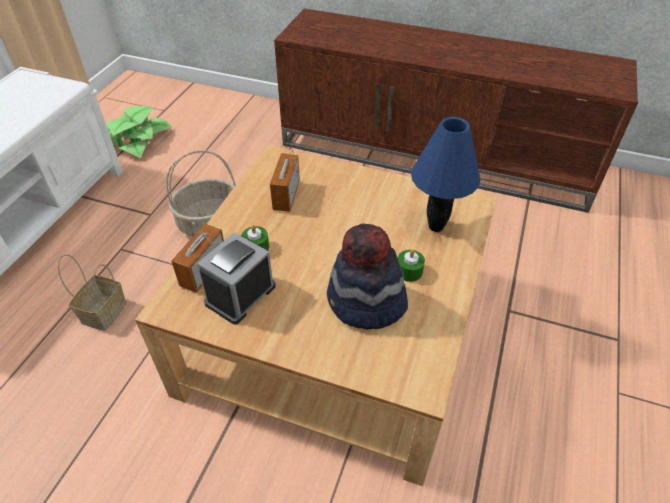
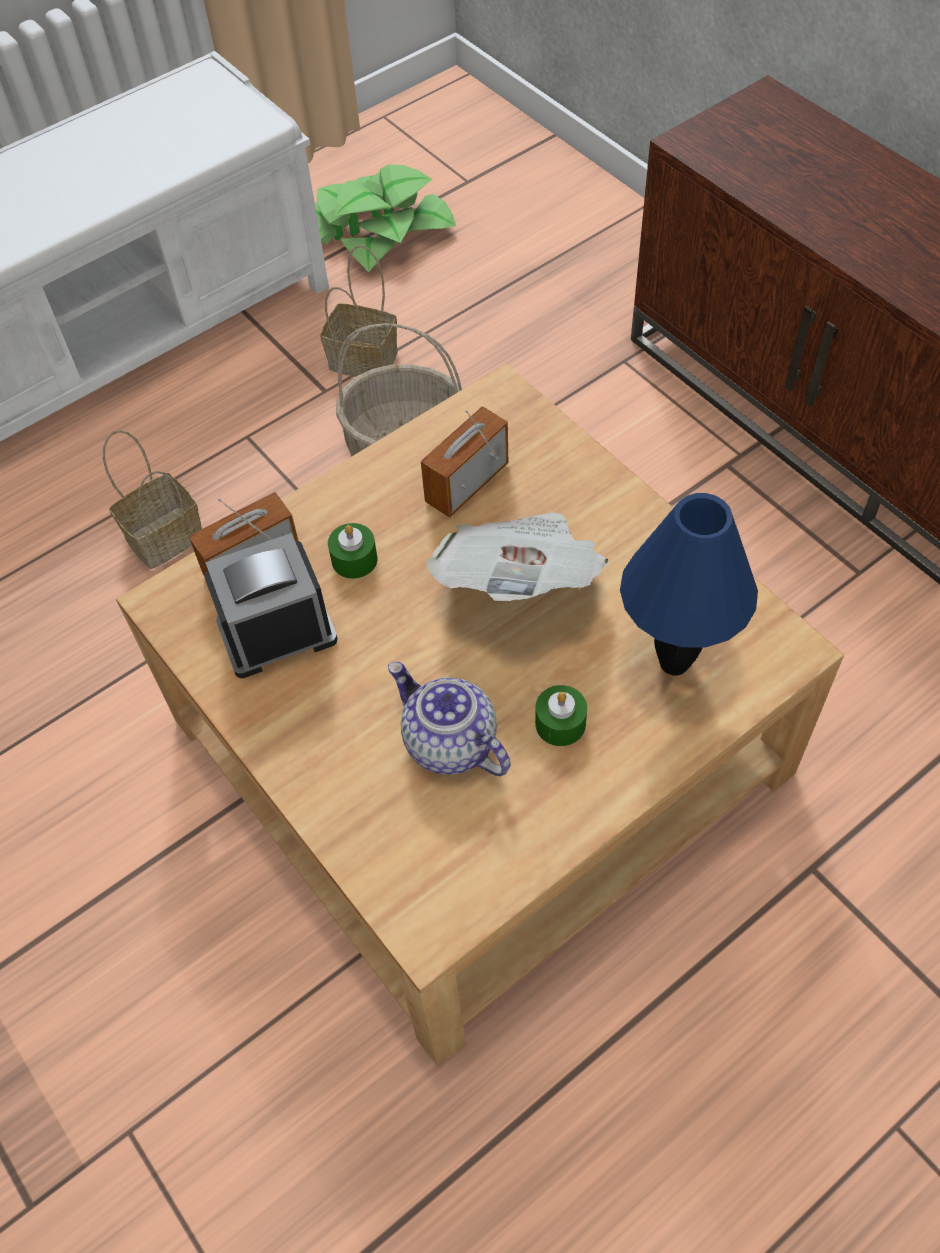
camera: 35 degrees right, 10 degrees up
(163, 194) = (366, 359): none -> basket
(343, 223) = (520, 581): none -> newspaper
(366, 303) = (448, 743): hat -> teapot

